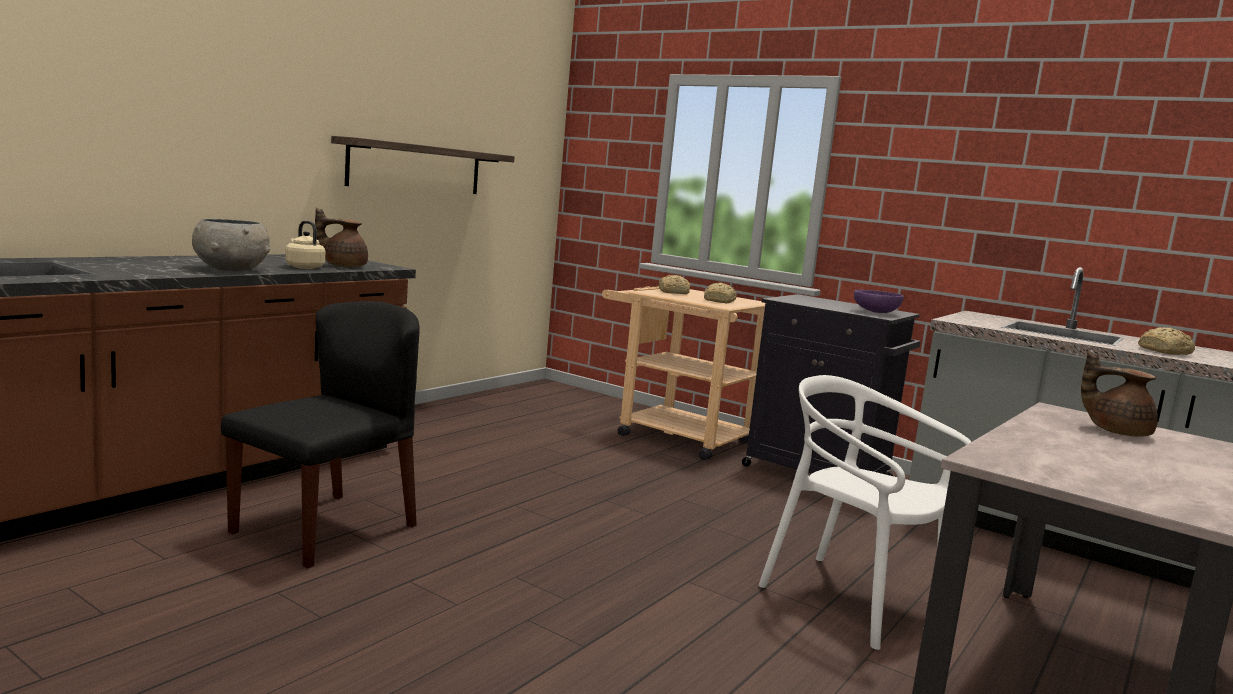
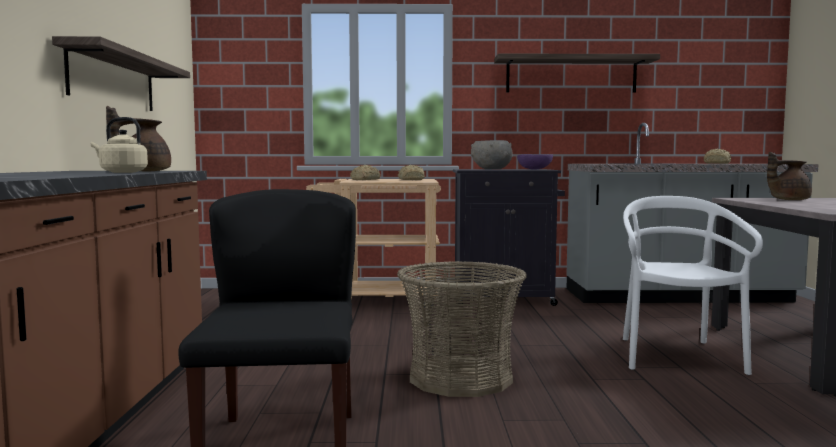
camera: 35 degrees left, 5 degrees down
(230, 269) = (74, 174): grey bowl -> grey bowl (491, 169)
(568, 531) = (460, 377): none -> basket
(851, 599) = (676, 356): white chair -> white chair turned 90 degrees clockwise
(993, 183) = (571, 75): none -> shelf

